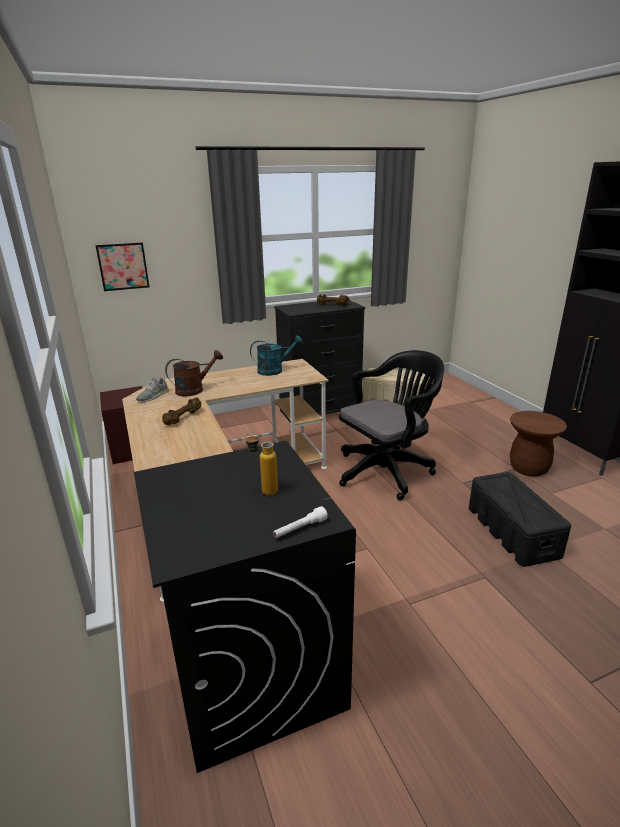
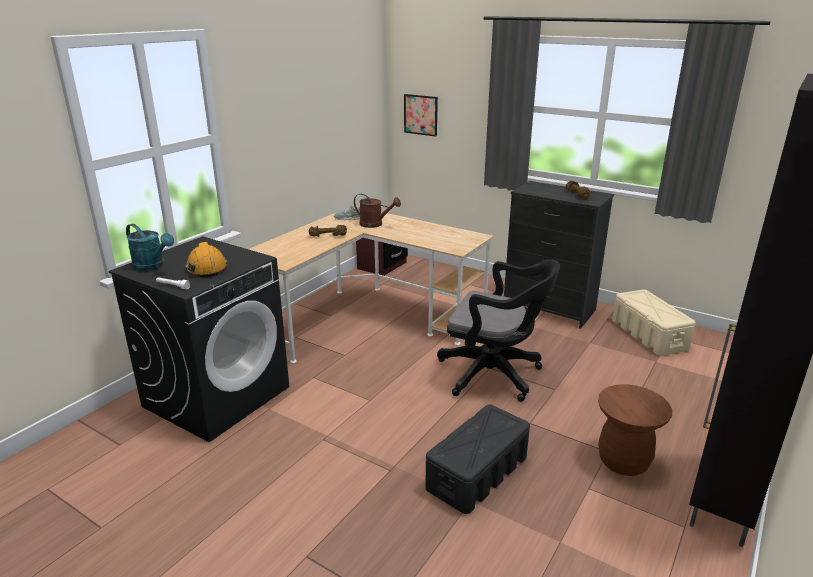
camera: 55 degrees right, 0 degrees up
(263, 490) = (206, 268): bottle -> orange hard hat
(274, 370) = (450, 234): turquoise watering can -> turquoise watering can (153, 266)

